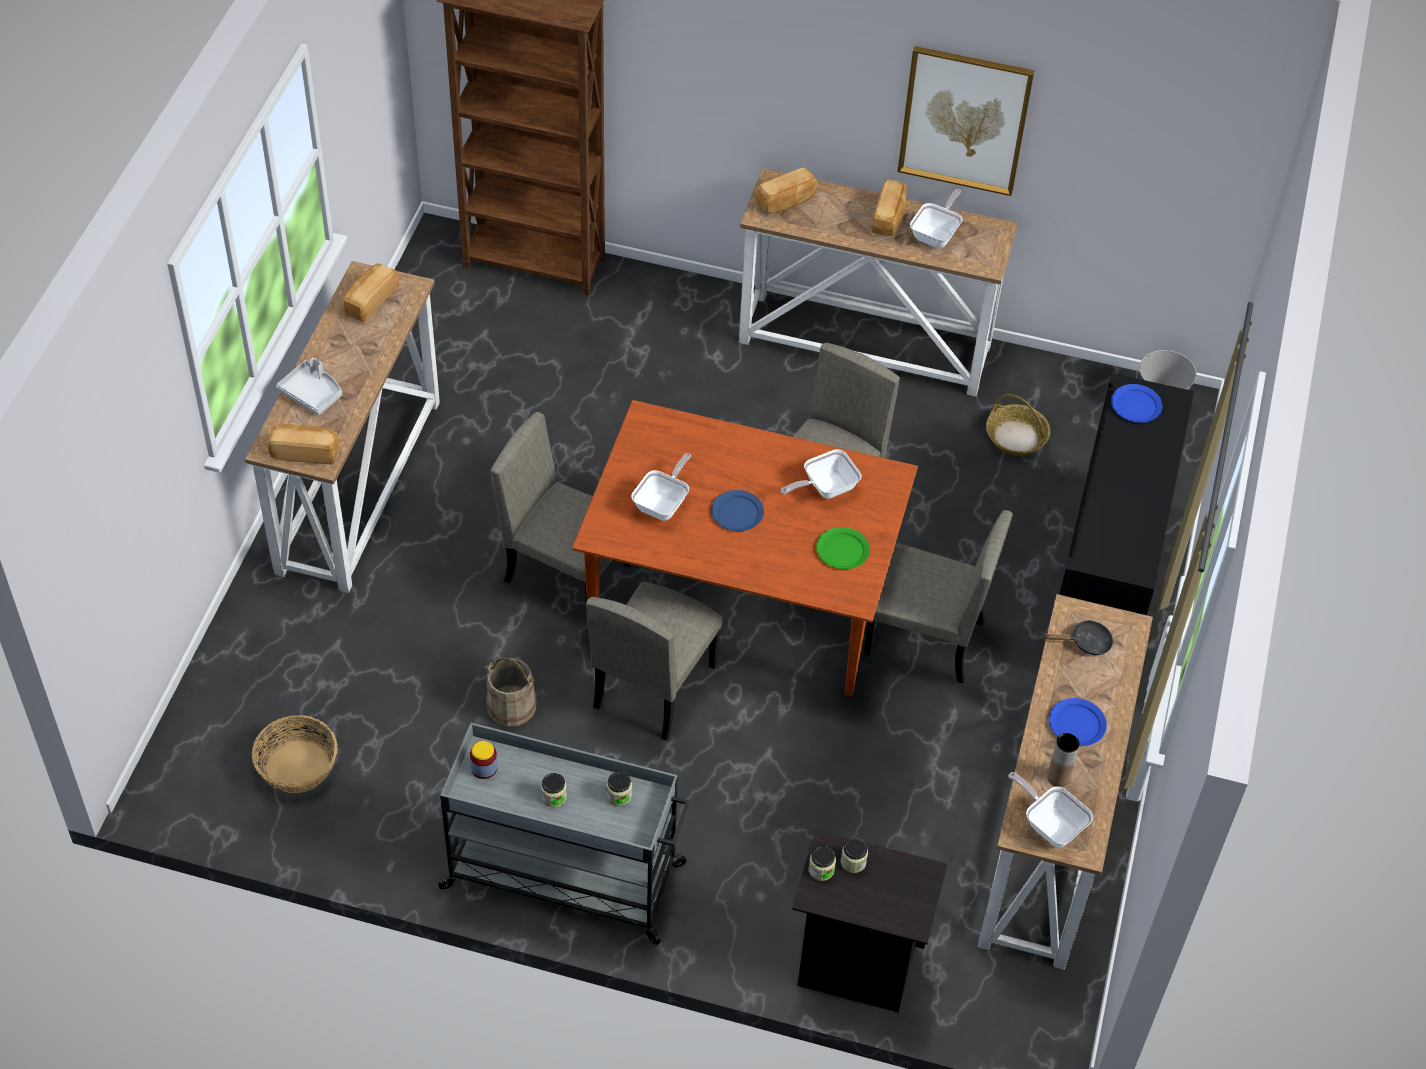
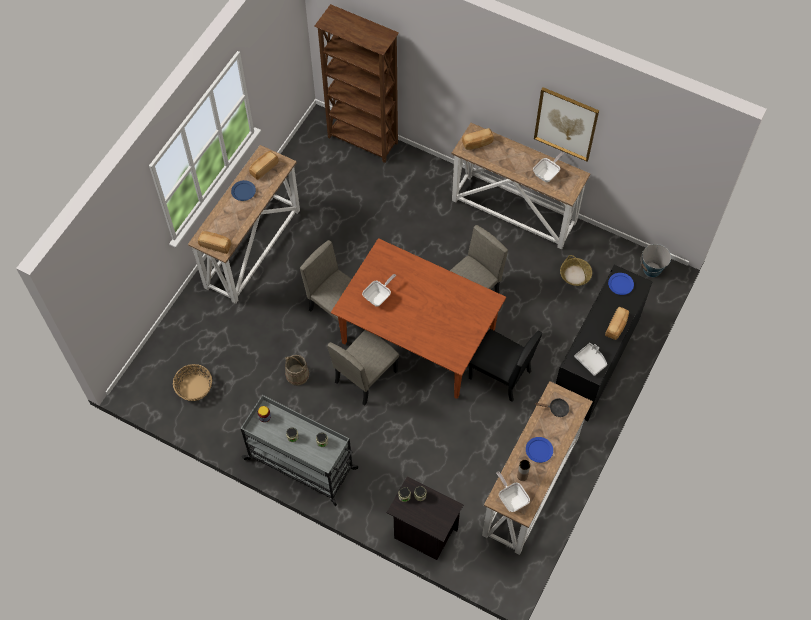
camera: 15 degrees right, 10 degrees up
(312, 393) = (225, 214): grey tray -> grey tray (591, 361)
(737, 513) = (412, 307): blue plate -> blue plate (243, 191)
(825, 488) = (458, 301): frying pan -> none
(842, 550) = (457, 336): green plate -> none
(889, 217) = (526, 160): bread -> bread (617, 326)
(923, 638) = (499, 375): beige chair -> black chair

